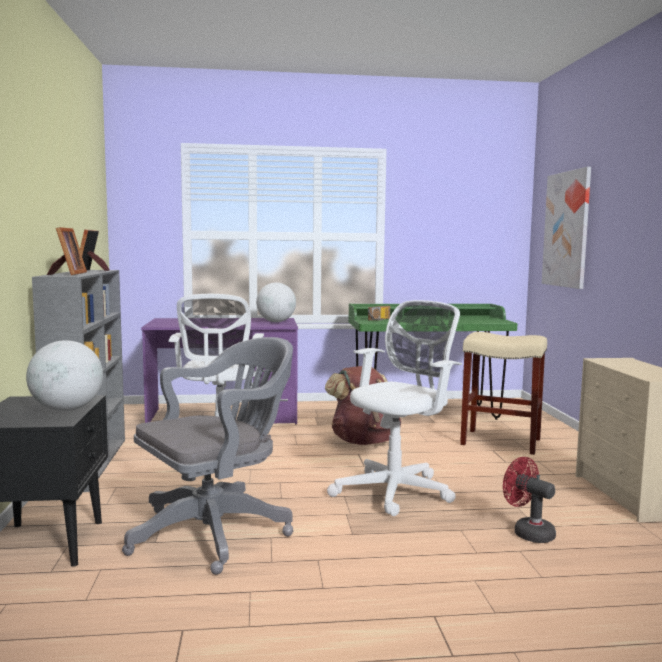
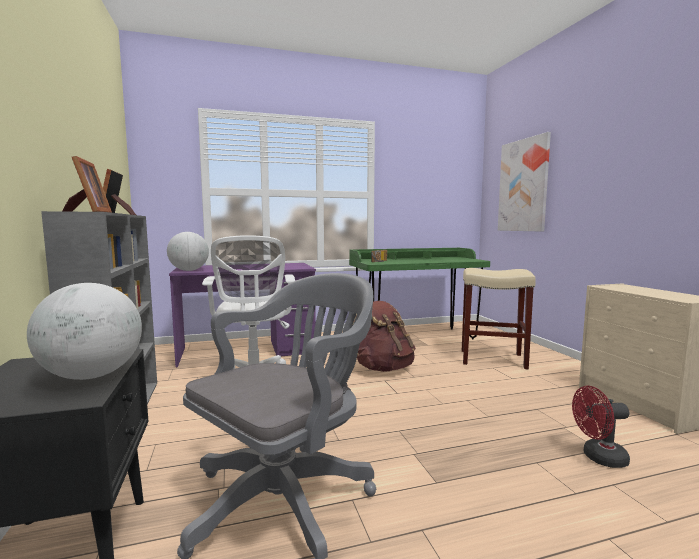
camera: 10 degrees left, 0 degrees up
(276, 322) = (292, 265): globe -> globe (189, 270)
(397, 490) = (444, 419): white office chair -> none
(528, 532) = (599, 458): red fan -> red fan turned 45 degrees counterclockwise

